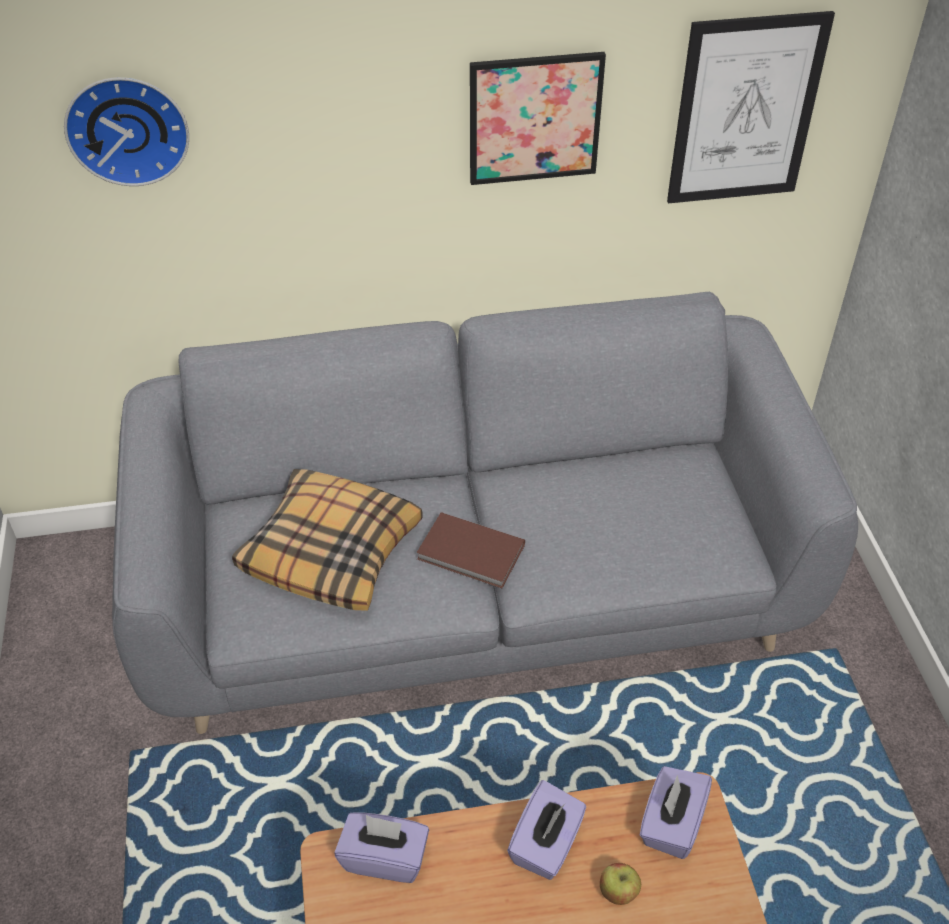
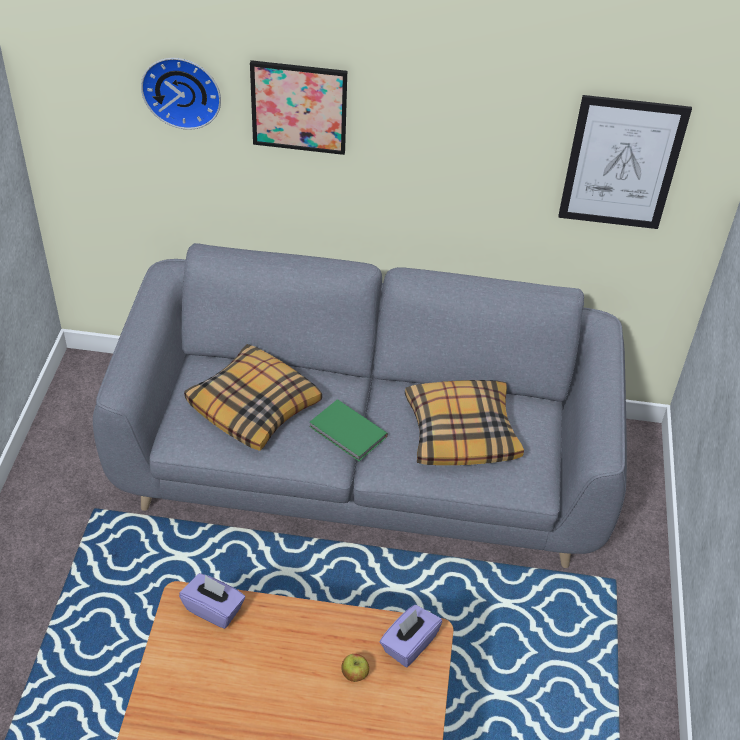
camera: 15 degrees right, 0 degrees up
(471, 554) = (347, 433): brown book -> green book
(534, 118) = (462, 138): picture -> picture (299, 107)
(546, 844) = (320, 632): purple tissue box -> none
(615, 513) = (461, 431): none -> pillow

